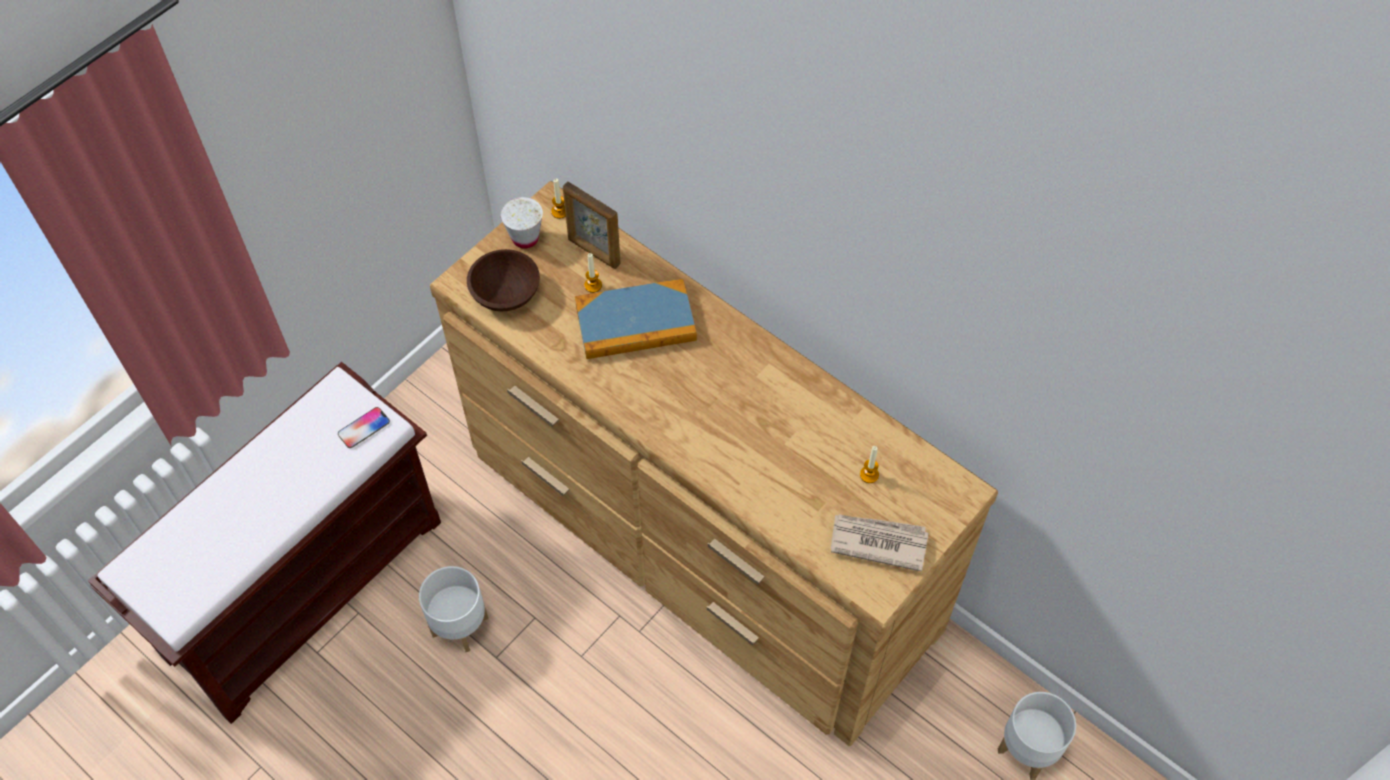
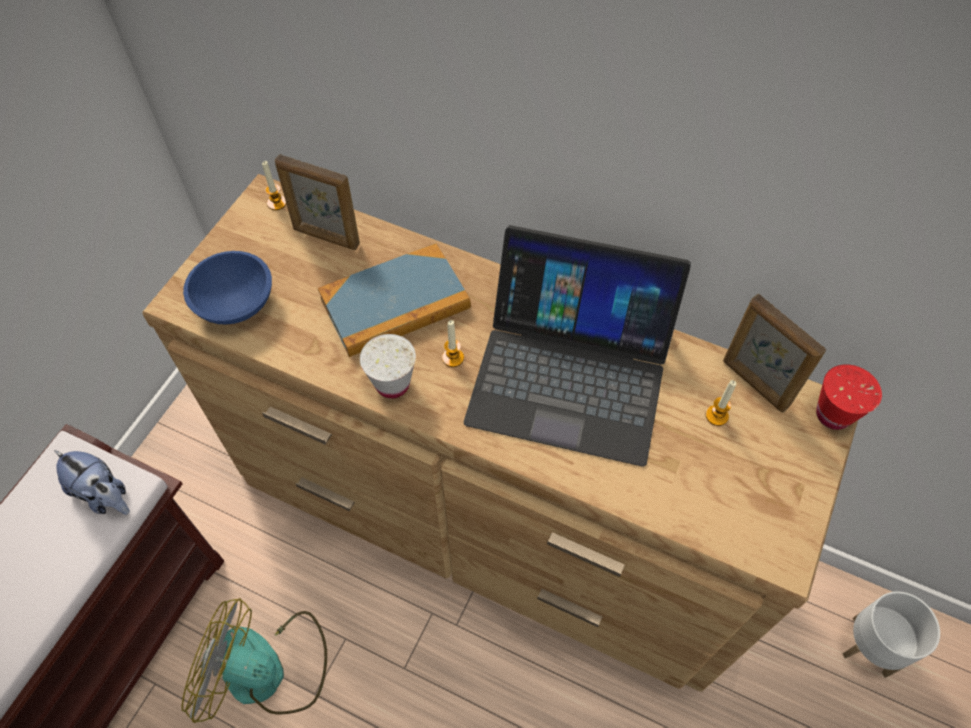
camera: 15 degrees left, 0 degrees up
(364, 428) = (104, 495): phone -> plush toy
(459, 627) = (268, 670): white planter -> fan
(505, 294) = (234, 304): brown bowl -> blue bowl
(525, 238) = (244, 238): white cup -> white cup (392, 384)
(593, 285) = (335, 273): candle -> candle (453, 358)
(762, 413) = (570, 372): none -> laptop
(878, 542) = (758, 494): newspaper -> none
(911, 457) = (754, 384): none -> picture frame
(966, 496) = (833, 415): none -> red cup

